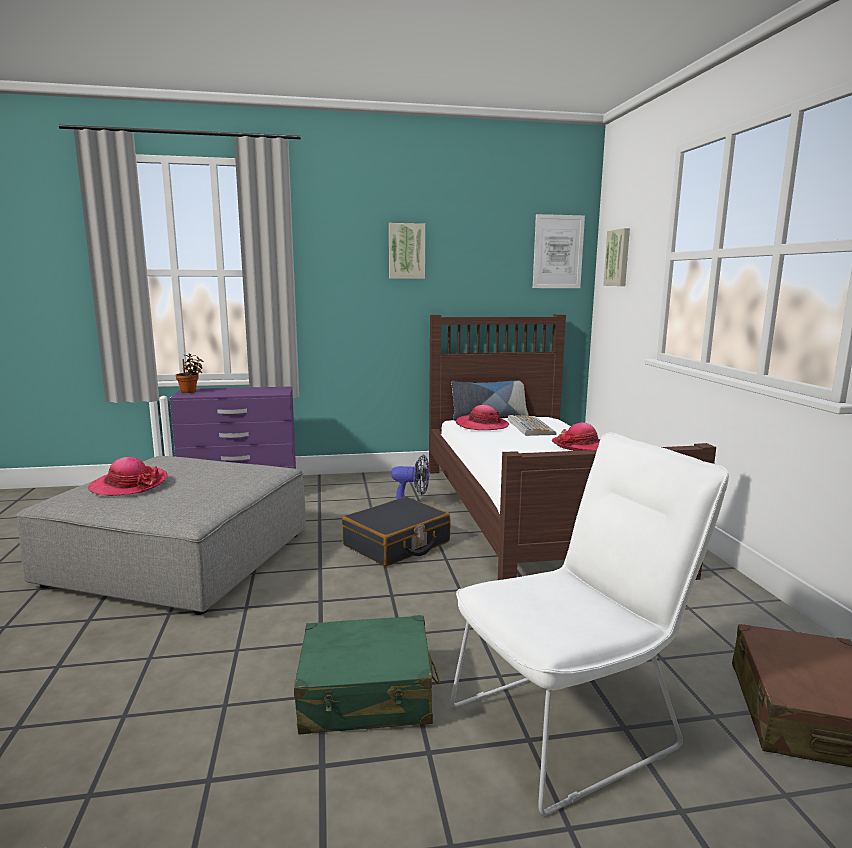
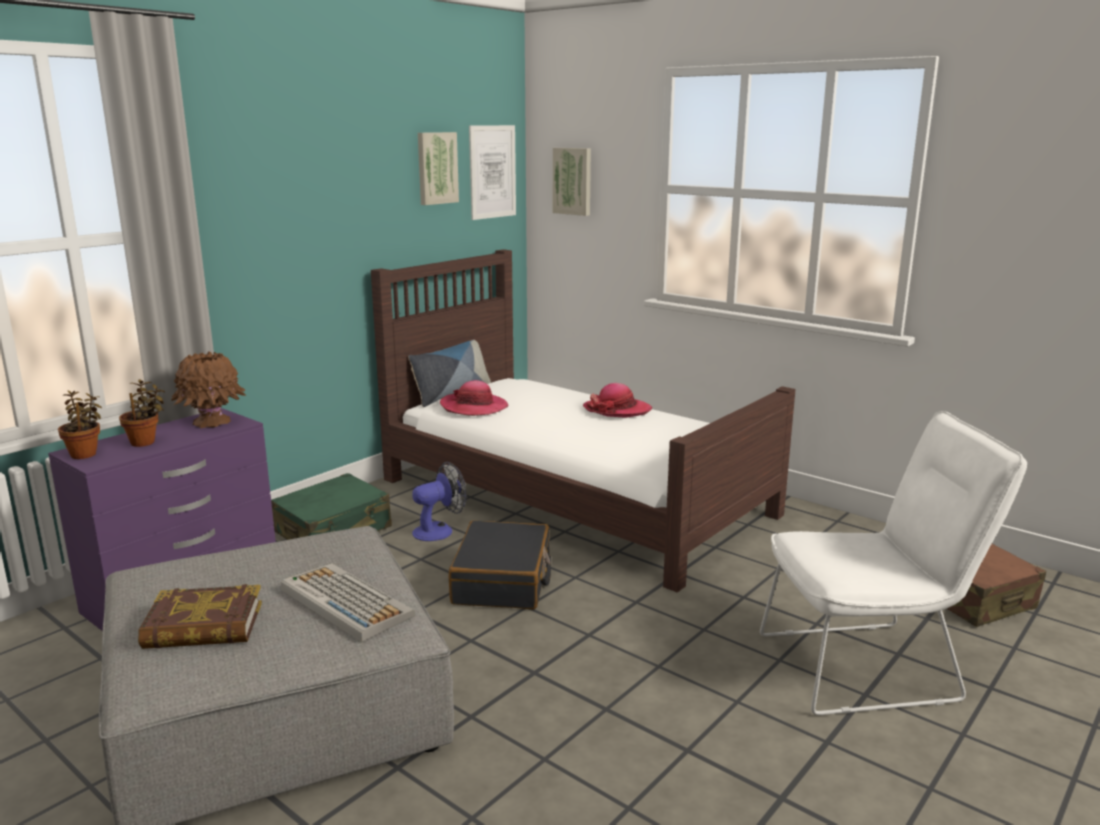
camera: 40 degrees left, 5 degrees up
(129, 485) = (203, 626): hat -> book
(223, 392) = (145, 442): none -> potted plant
(270, 390) = (212, 422): none -> brown vase
(367, 694) = (719, 728): green suitcase -> green suitcase (334, 530)
(406, 251) = (334, 184): picture -> picture (436, 168)
(530, 426) = (524, 396): keyboard -> keyboard (344, 602)
(574, 722) = (870, 666): white chair -> white chair turned 60 degrees clockwise

